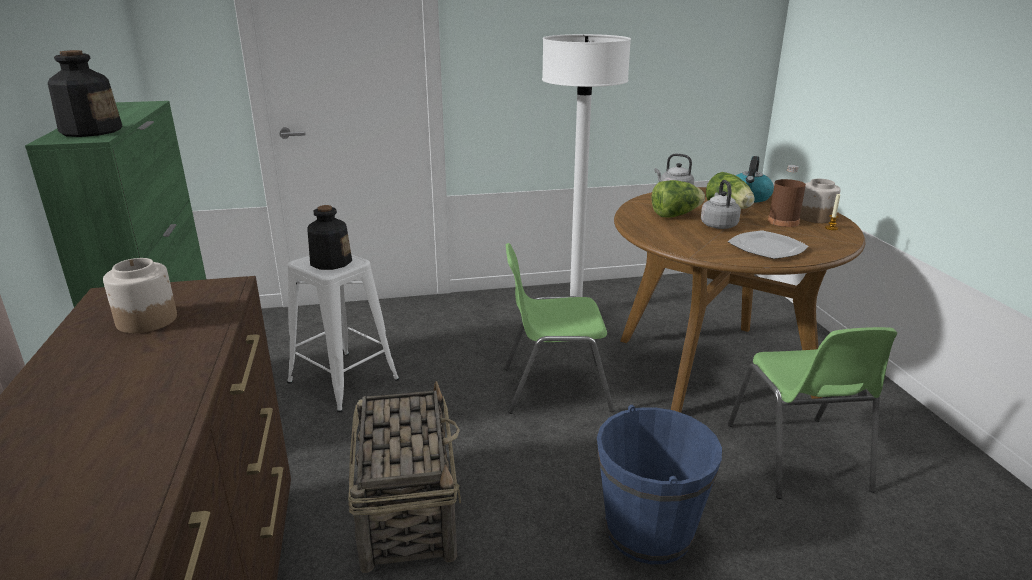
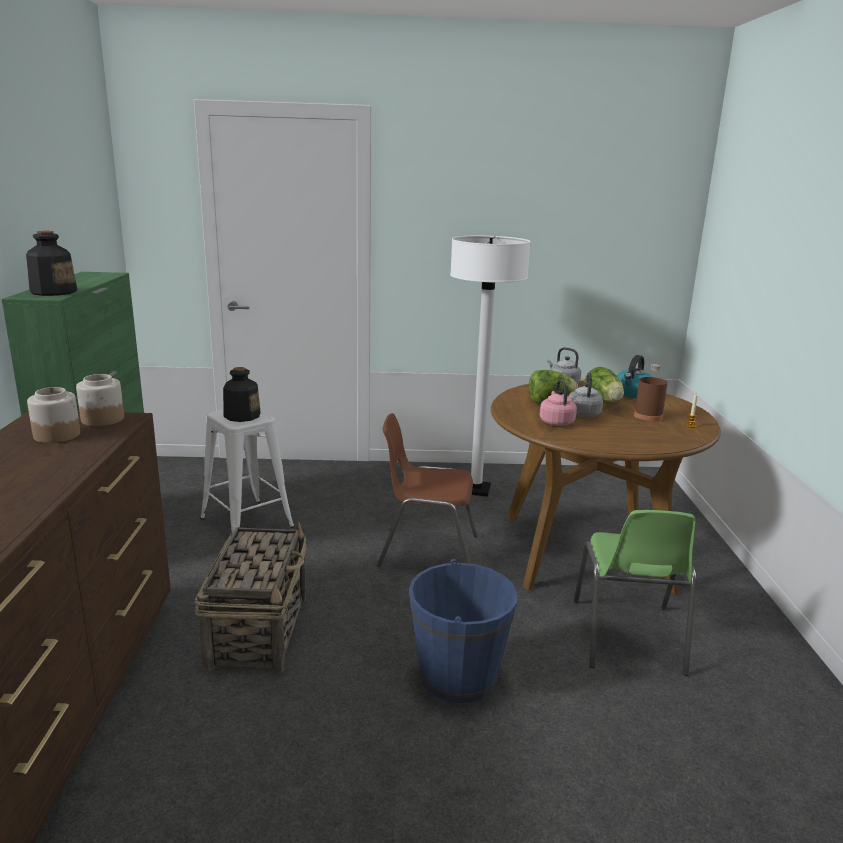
camera: 10 degrees right, 5 degrees down
(554, 388) = (427, 551): green chair -> brown chair
(697, 237) = (556, 422): none -> pink kettle
(766, 247) = (614, 436): plate -> none
(815, 218) = (682, 416): jar -> jar (102, 419)

